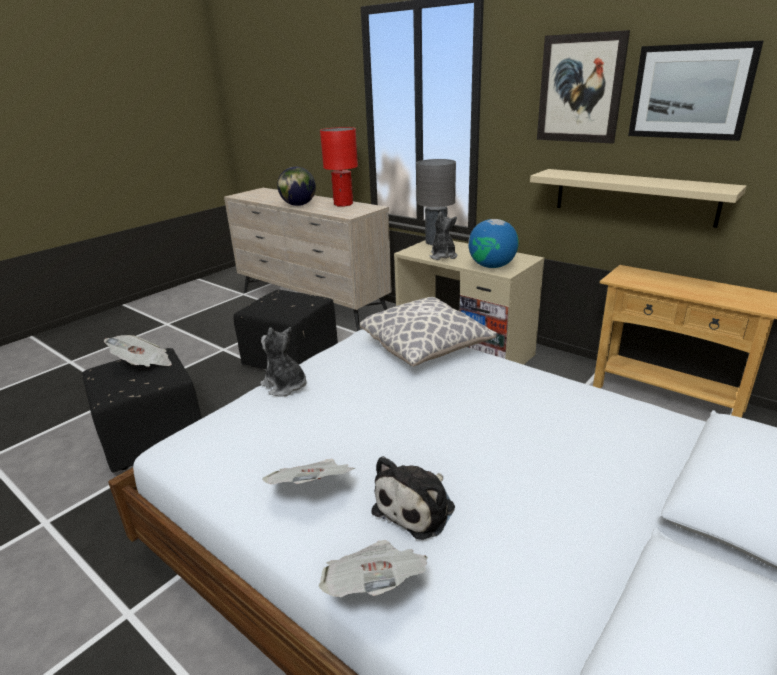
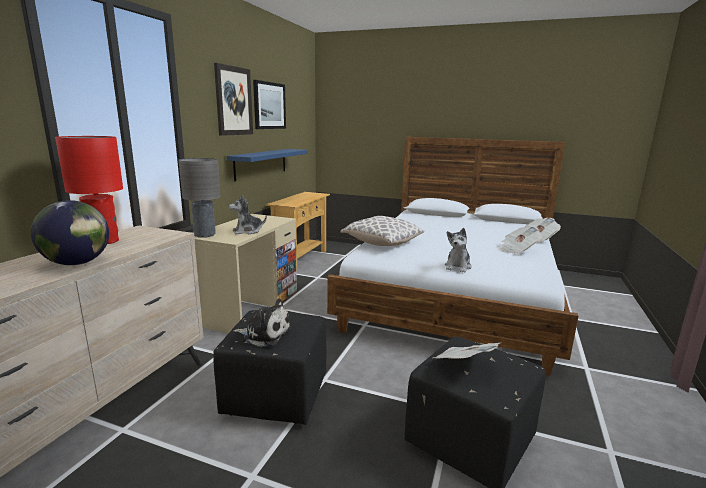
camera: 110 degrees left, 10 degrees down
(417, 507) = (499, 238): plush toy -> plush toy (264, 334)
(492, 266) = (272, 221): globe -> none
(634, 196) = (261, 163): beige shelf -> blue shelf

